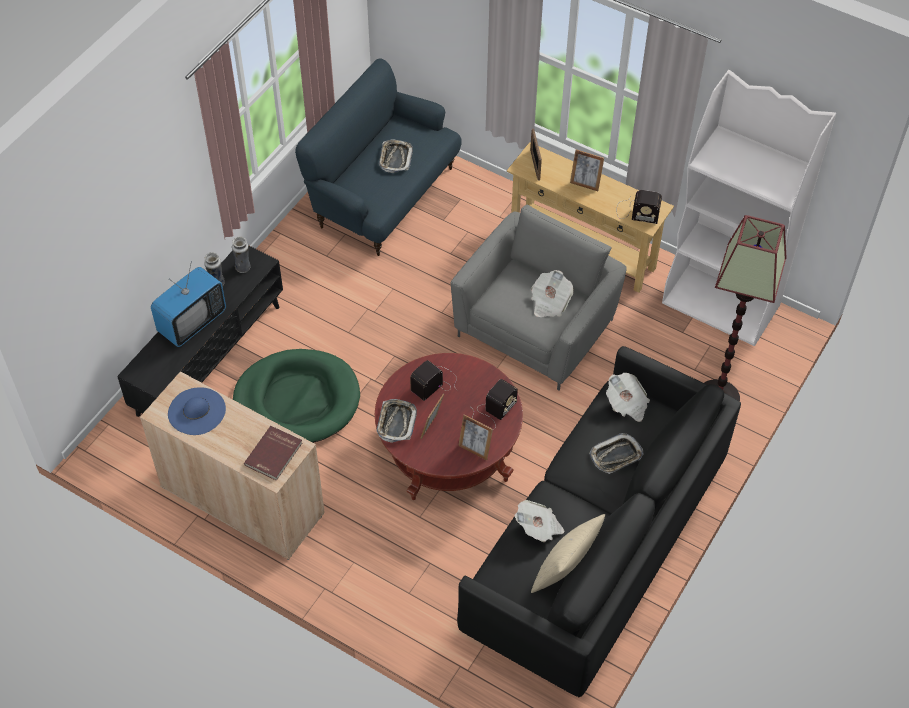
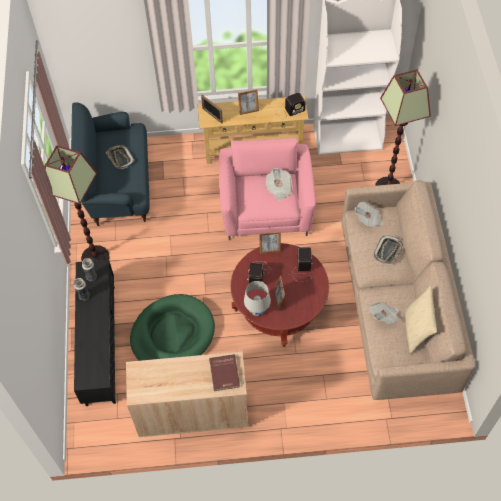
camera: 35 degrees left, 5 degrees up
(192, 322) = (90, 328): television -> none
(196, 411) = (157, 378): blue hat -> none
(287, 261) = (95, 257): none -> floor lamp
(396, 422) = (257, 309): tray -> white table lamp
(475, 449) = (311, 296): picture frame -> picture frame (270, 250)
(536, 327) = (266, 208): grey armchair -> pink armchair
(596, 546) = (397, 307): black sofa -> beige sofa

